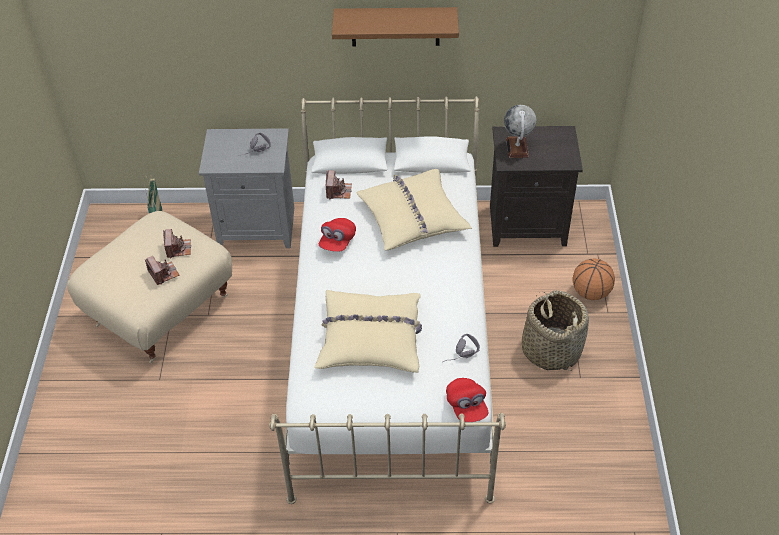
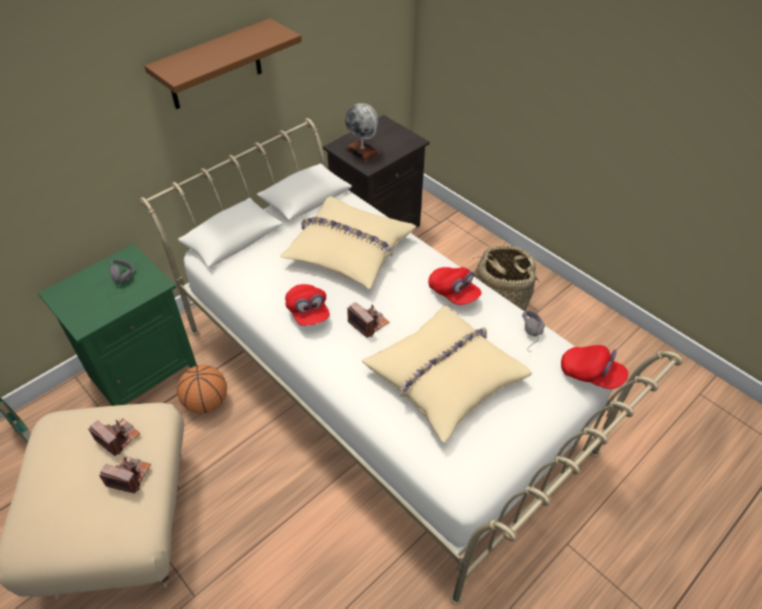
camera: 45 degrees left, 0 degrees up
(258, 226) = (144, 370): grey nightstand -> green nightstand
(338, 191) = (254, 269): camera -> camera (368, 323)
(444, 292) = (453, 293): none -> red cap
(590, 293) = (474, 247): basketball -> basketball (206, 402)

